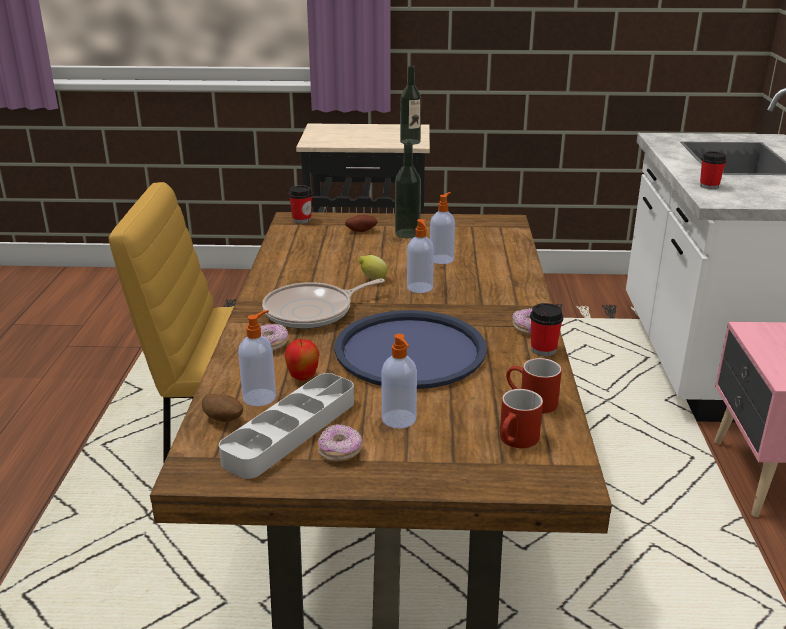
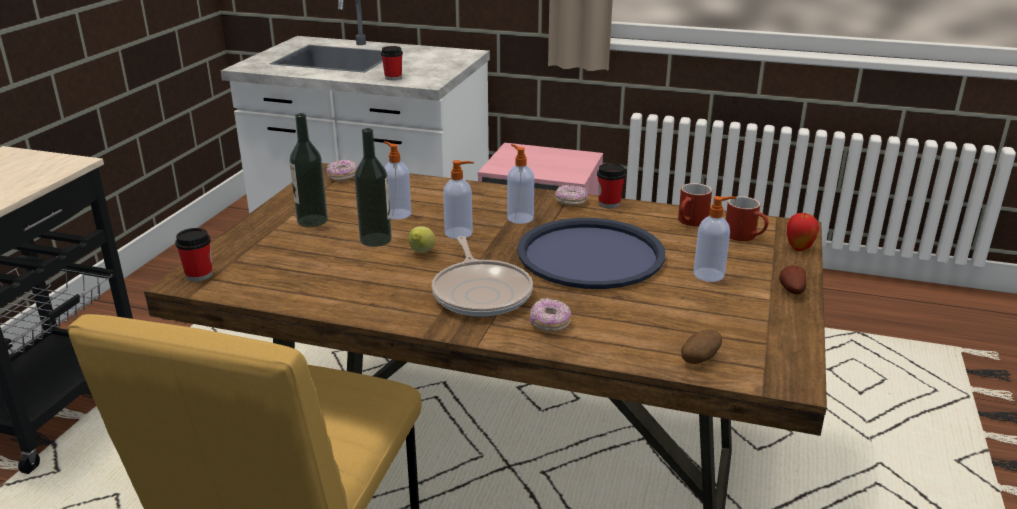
camera: 75 degrees left, 0 degrees up
(260, 397) = (658, 336): soap dispenser -> soap dispenser (519, 218)
(291, 431) = (722, 325): grey tray -> none
(303, 378) = (626, 311): apple -> apple (799, 248)
(340, 452) = (758, 305): donut -> donut (342, 177)
(361, 230) = (277, 243): potato -> potato (790, 290)
(410, 142) = (60, 163): bottle -> bottle (375, 239)

